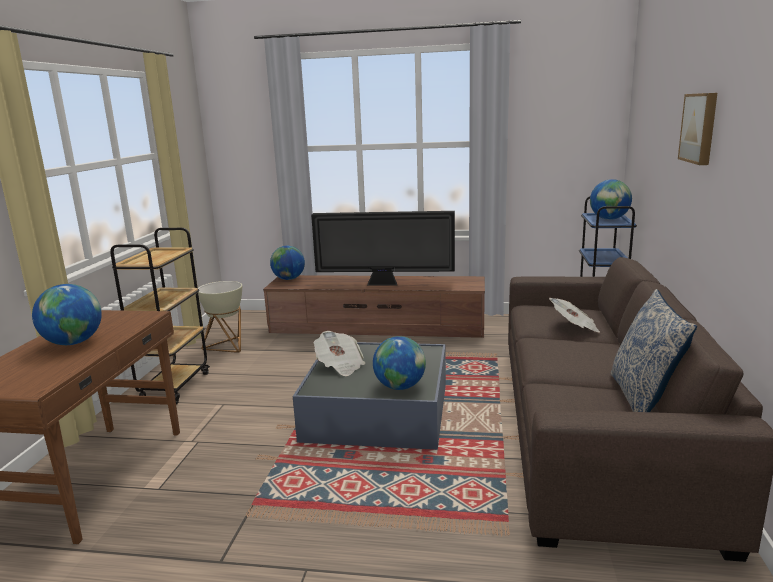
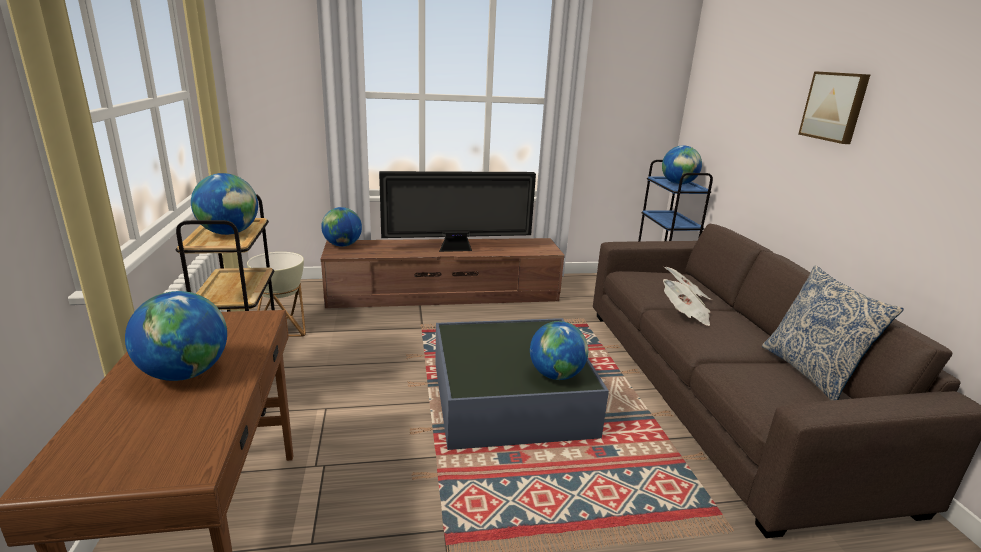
camera: 20 degrees left, 5 degrees up
(157, 257) = (229, 233): none -> globe
(340, 365) = (472, 353): newspaper -> newspaper (685, 315)

